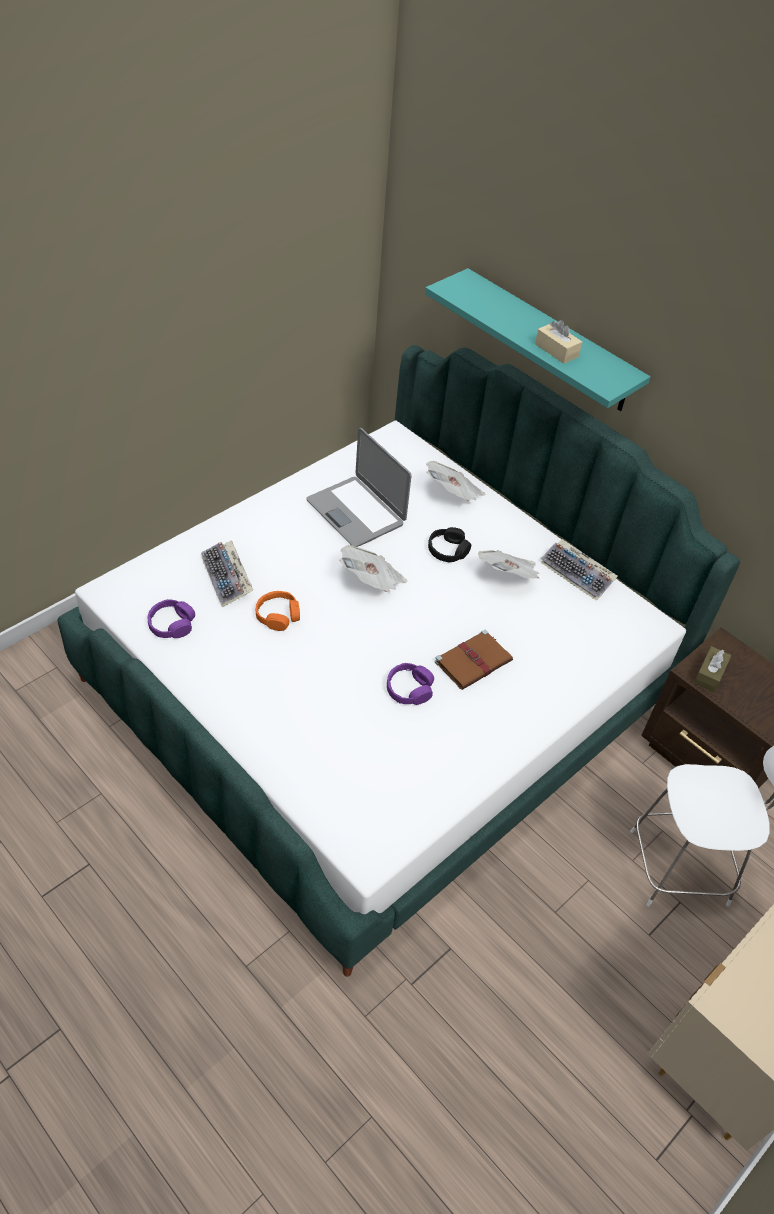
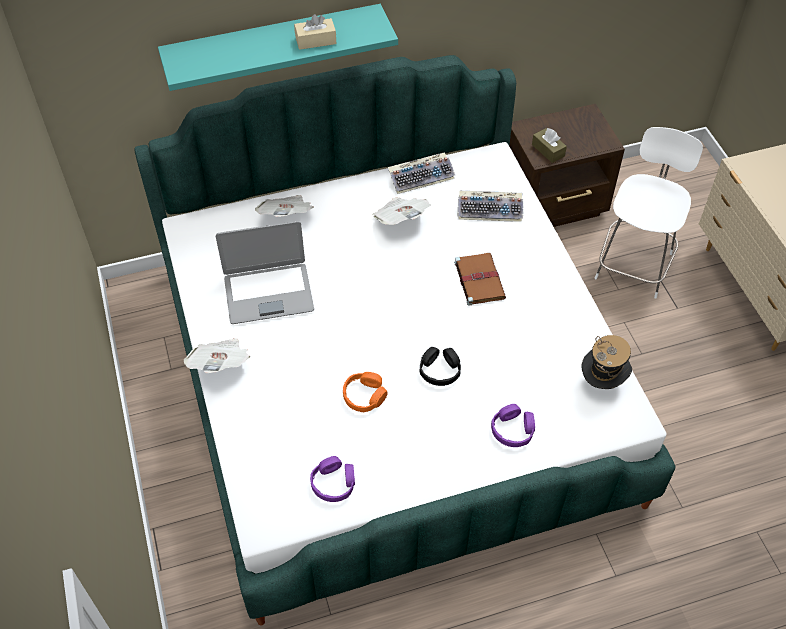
camera: 60 degrees left, 5 degrees up
(227, 578) = (298, 420): keyboard -> keyboard (490, 210)
(372, 581) = (359, 313): newspaper -> newspaper (221, 365)
(402, 811) = (602, 382): none -> hat
(409, 689) = (488, 333): purple headphones -> purple headphones (512, 430)
(448, 550) = (351, 247): black headphones -> black headphones (440, 370)

